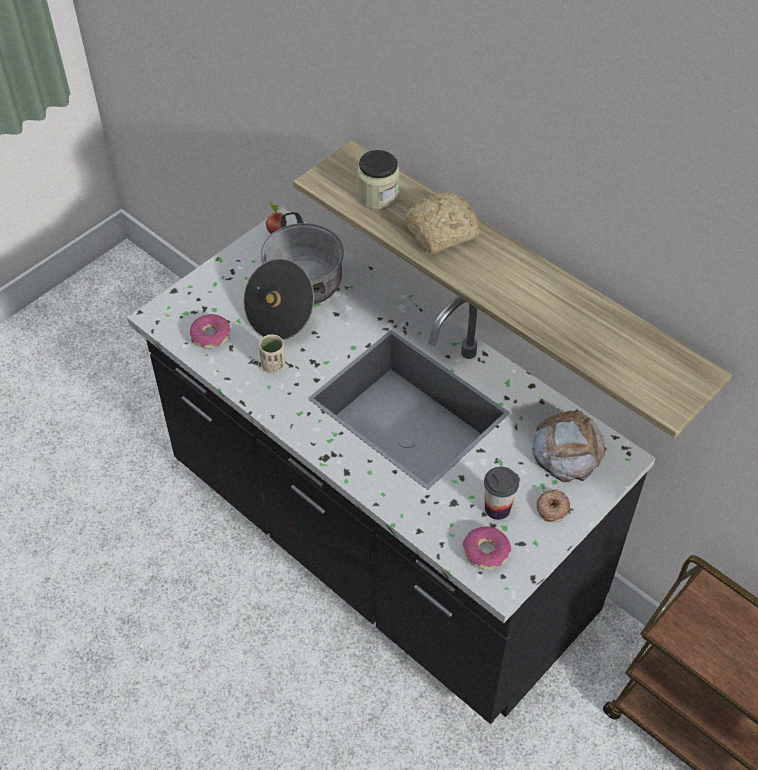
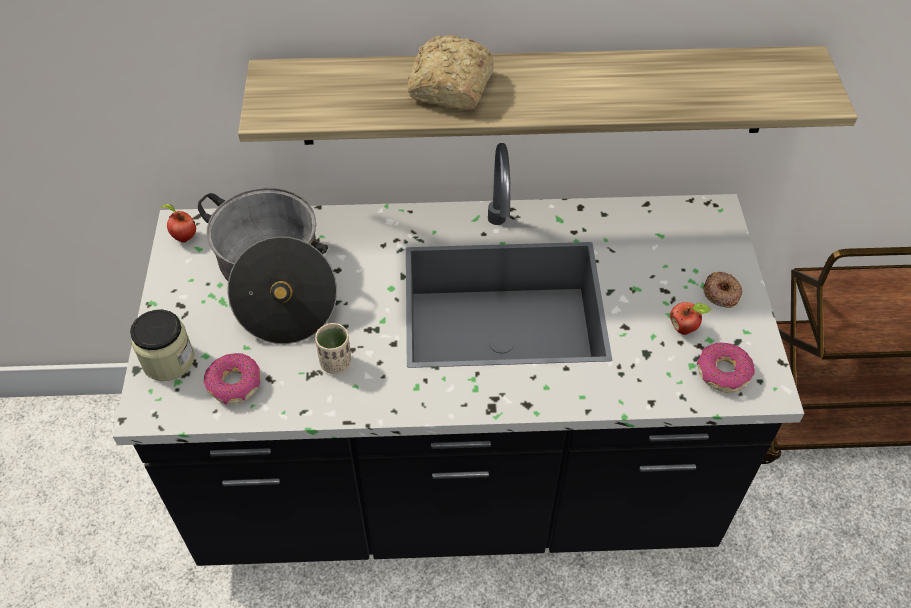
camera: 45 degrees left, 0 degrees up
(378, 196) = (347, 93): jar -> jar (168, 360)
(497, 508) = (684, 328): cup -> apple
(567, 450) = (671, 237): bread -> none

